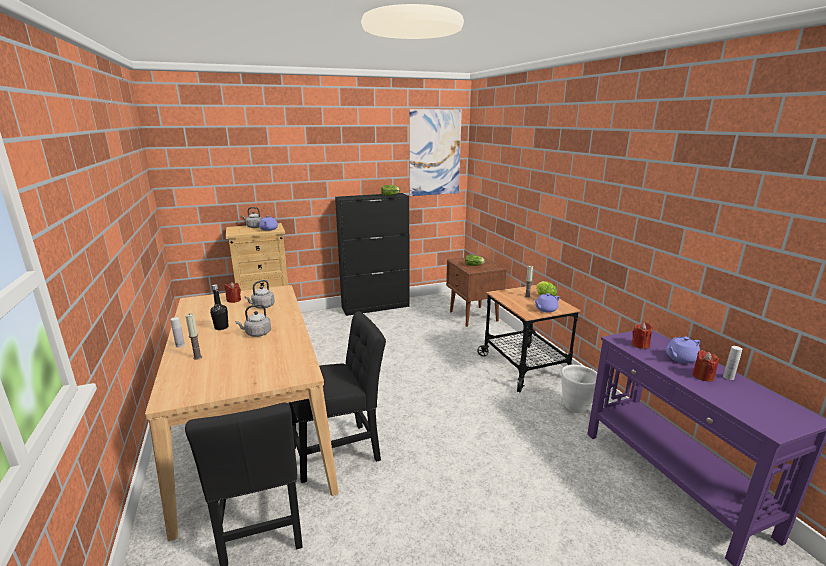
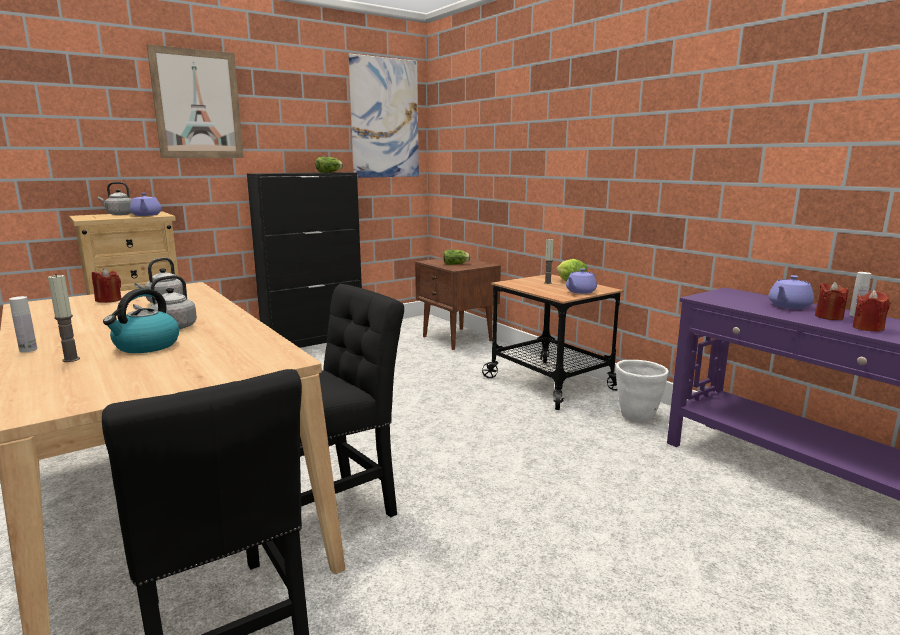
camera: 15 degrees left, 5 degrees down
(221, 327) = (101, 326): black bottle -> none
(238, 350) = (146, 346): none -> kettle
(304, 153) = (197, 104): none -> picture
(640, 345) = (732, 300): red candle -> red candle (868, 328)

